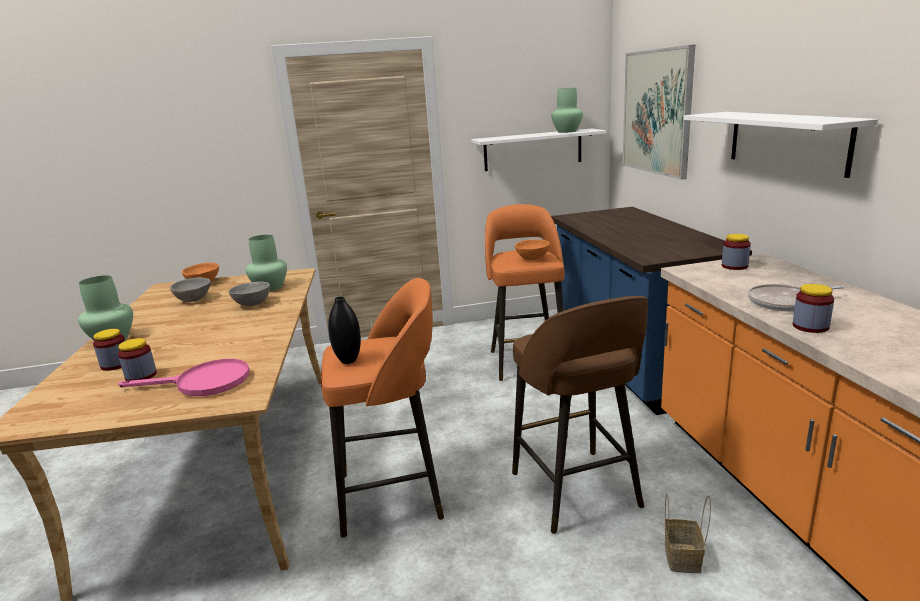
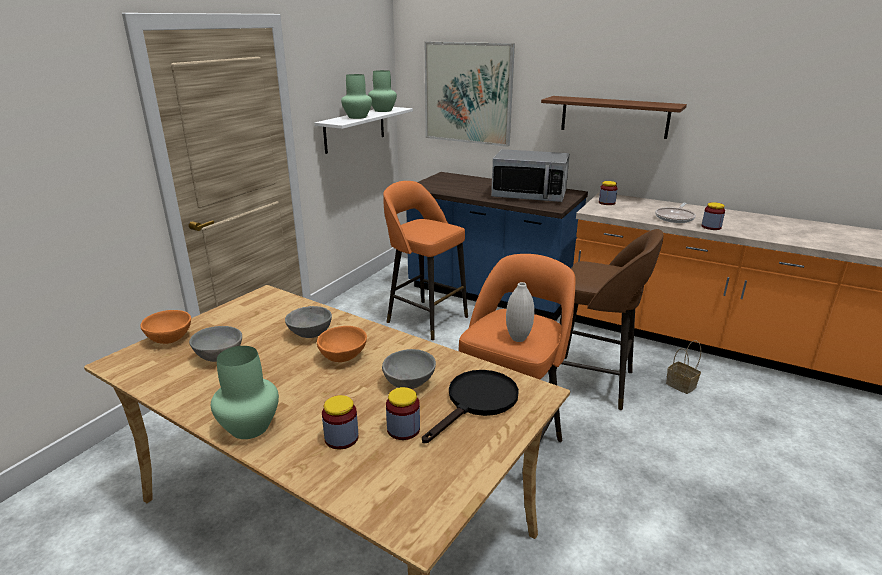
camera: 50 degrees left, 5 degrees up
(203, 383) = (477, 402): pink frying pan -> black frying pan
(210, 354) = (410, 384): none -> grey bowl
(270, 287) = (279, 315): green vase -> green vase (357, 117)
(348, 360) = (518, 338): black vase -> white vase
(532, 259) = (439, 227): orange bowl -> orange bowl (344, 357)
(658, 242) = (529, 195): none -> microwave
(786, 141) = (614, 117): white shelf -> brown shelf

